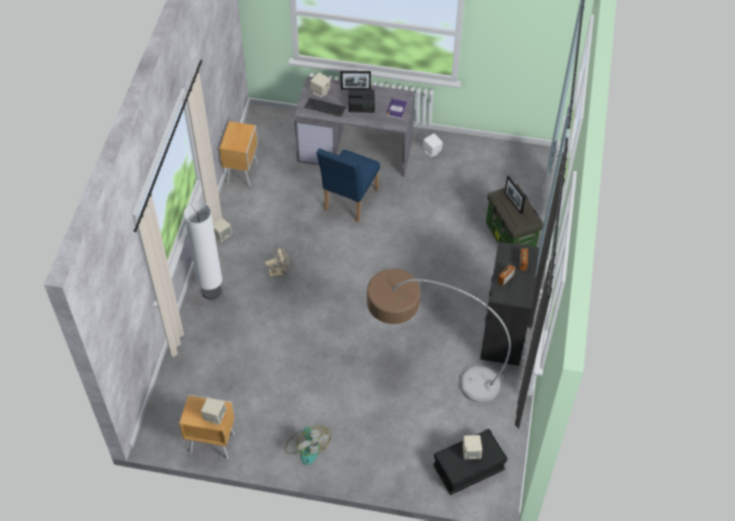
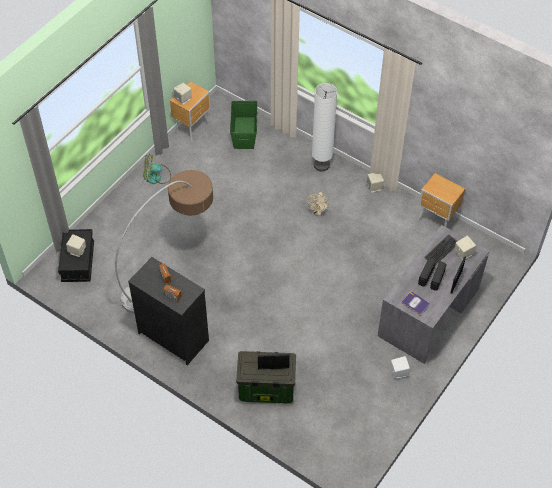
camera: 115 degrees right, 0 degrees up
(195, 385) = (244, 133): none -> green storage box
(348, 202) = (368, 283): blue chair -> none

